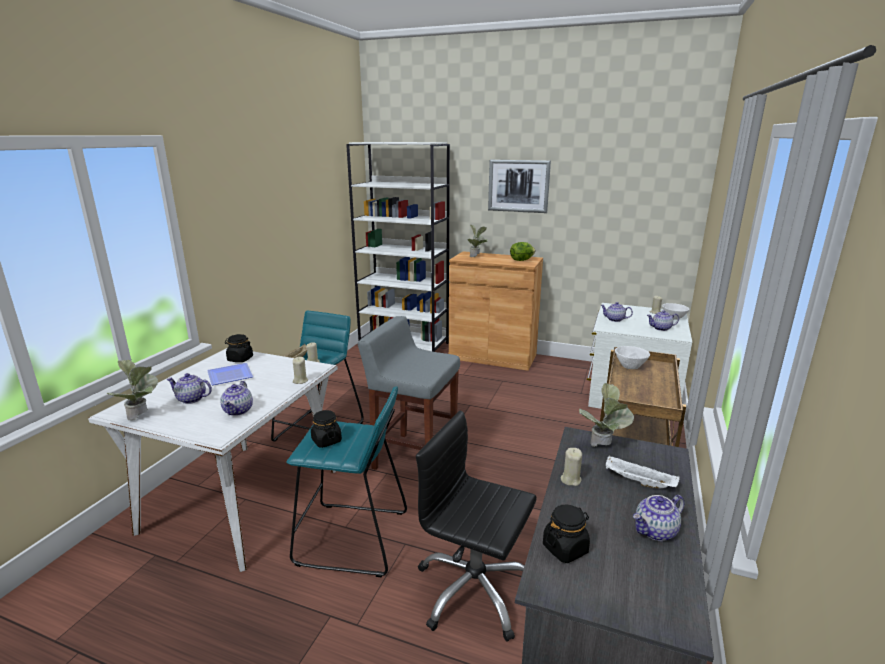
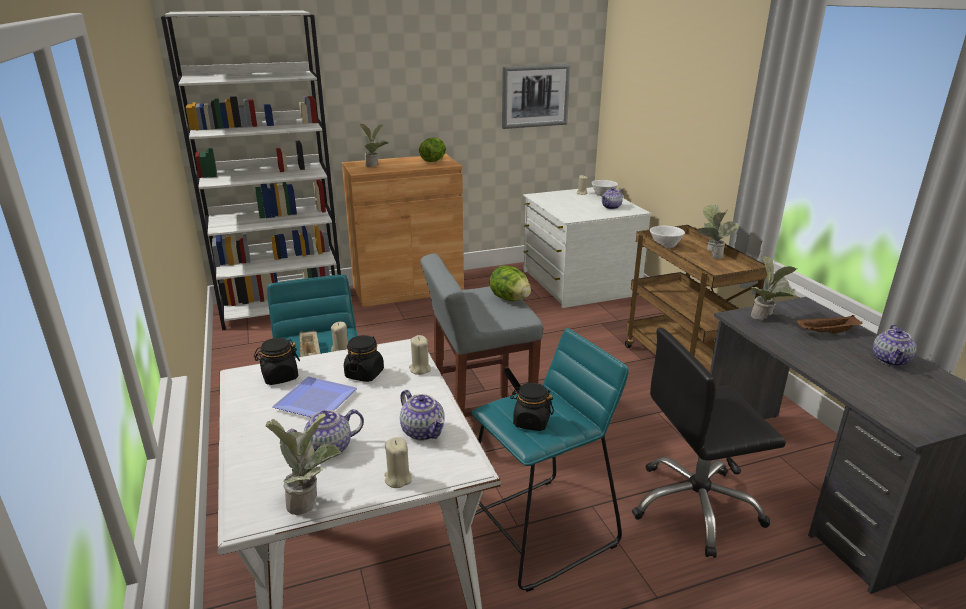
camera: 40 degrees left, 5 degrees up
(438, 364) = (510, 299): none -> lettuce
(518, 186) = (406, 66): picture -> picture (535, 96)
(565, 548) = (877, 399): black jar -> black jar (364, 374)
(570, 479) = (793, 351): beige candle -> beige candle (398, 479)
(614, 319) = (563, 208): teapot -> none
(638, 482) = (826, 333): white tray -> brown tray
(659, 385) = (711, 255): none -> potted plant

